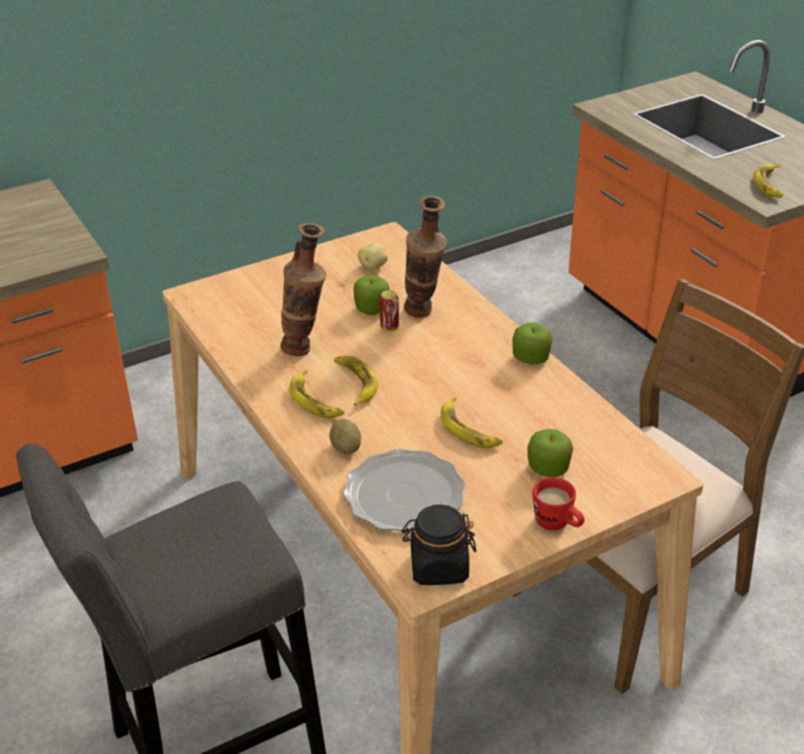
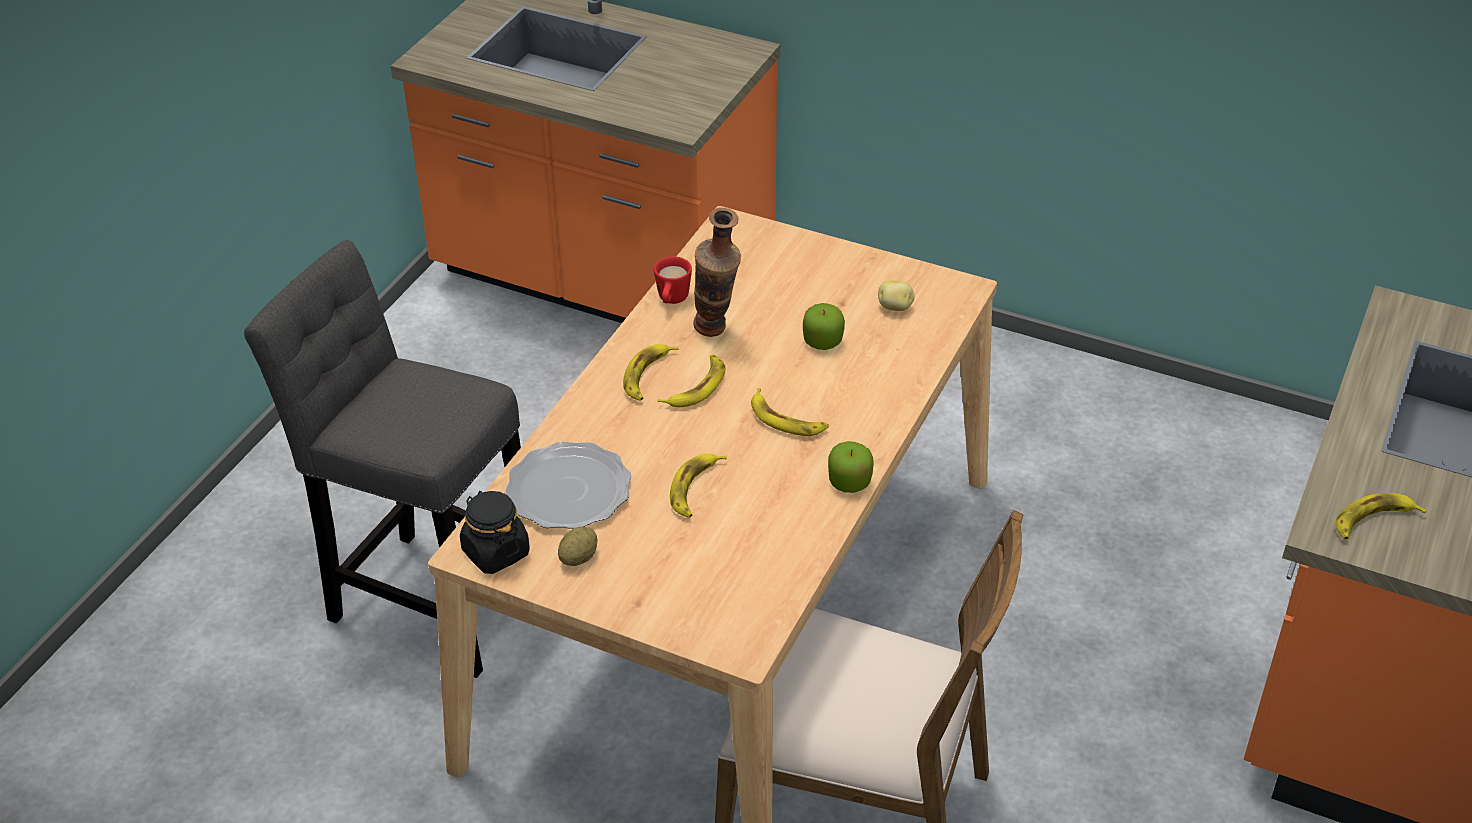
camera: 55 degrees right, 5 degrees up
(346, 448) = (600, 426): potato -> potato (578, 558)
(389, 328) = (803, 367): can -> none
(424, 315) = (848, 379): vase -> none
(437, 357) = (786, 419): none -> banana
(548, 468) = (686, 565): apple -> none
(557, 525) = (610, 603): red mug -> red mug (672, 301)

